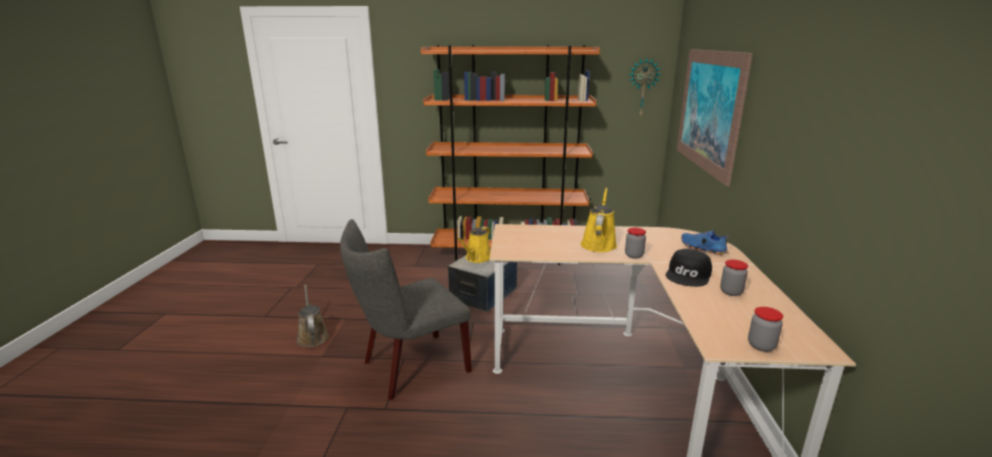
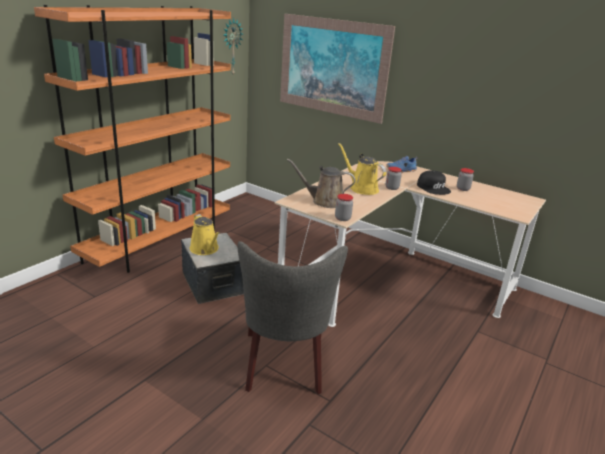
camera: 60 degrees left, 5 degrees up
(312, 336) = (152, 416): brown watering can -> brown watering can (324, 201)
(761, 346) = (522, 207): jar -> jar (342, 218)

